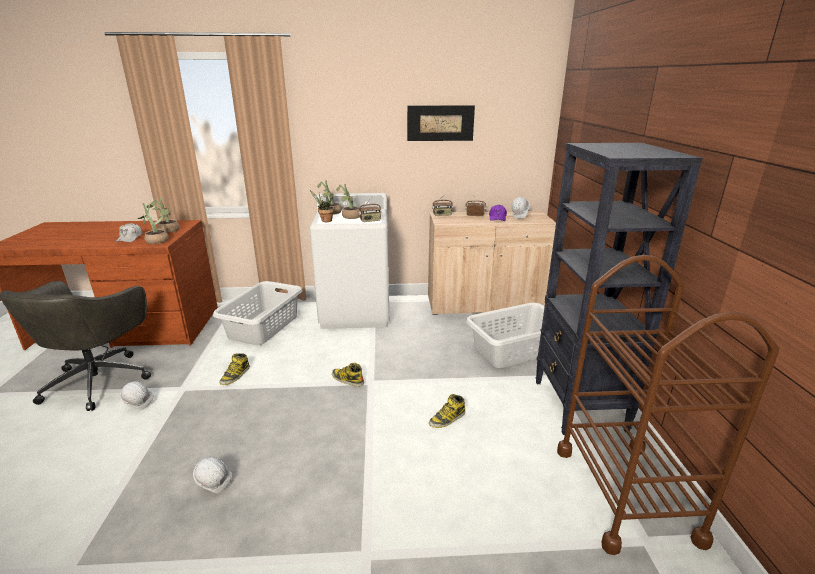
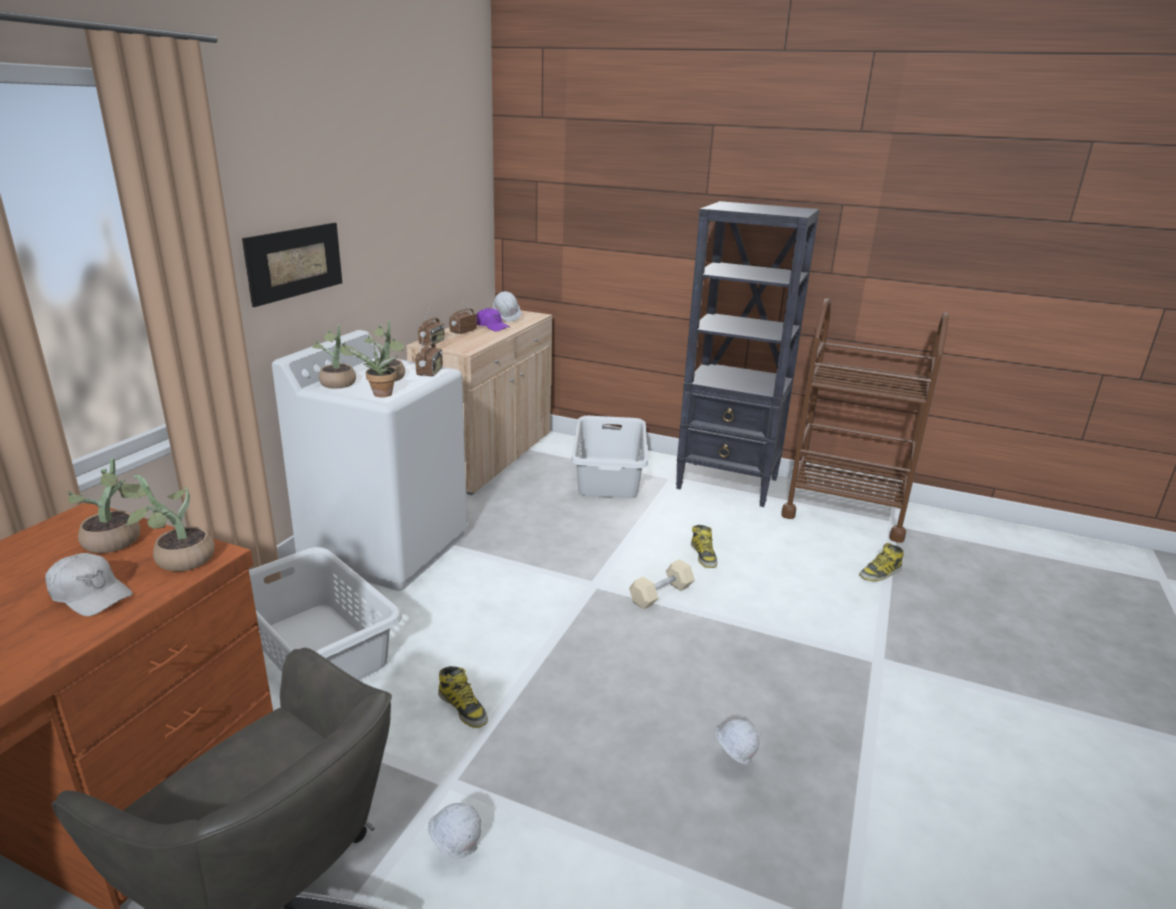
camera: 65 degrees left, 0 degrees up
(347, 379) = (572, 600): boot -> boot (880, 573)
(379, 411) = (661, 594): none -> beige dumbbell
(440, 123) = (400, 199): picture -> picture (295, 262)

